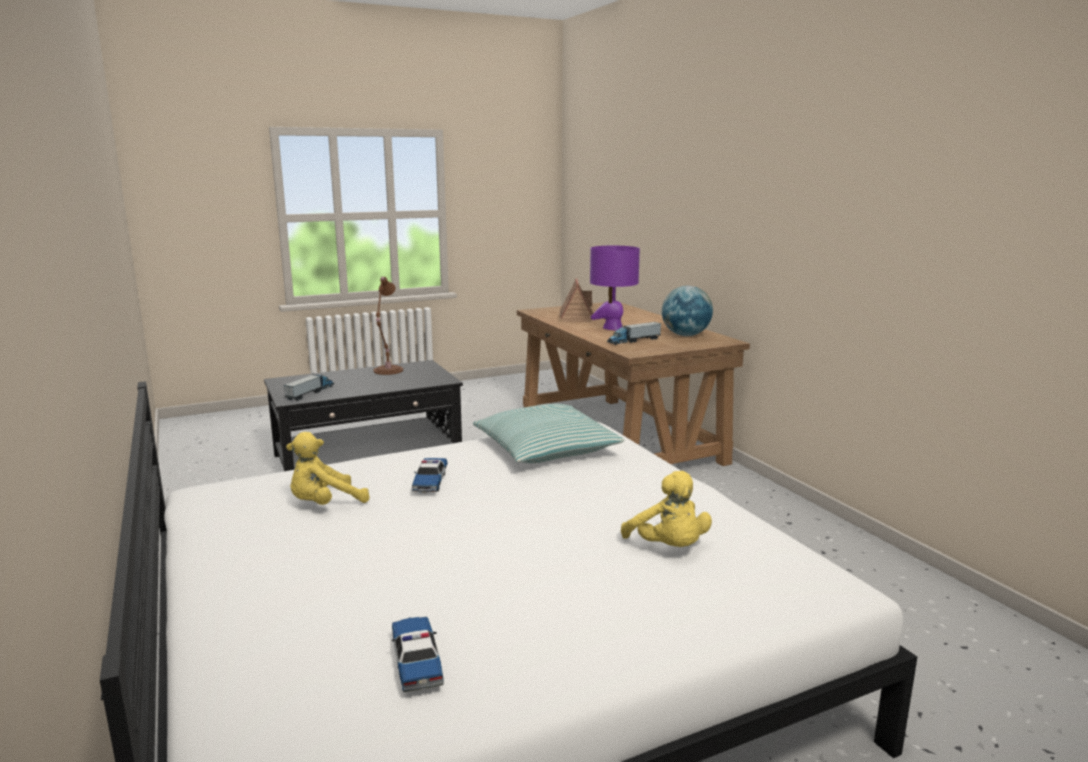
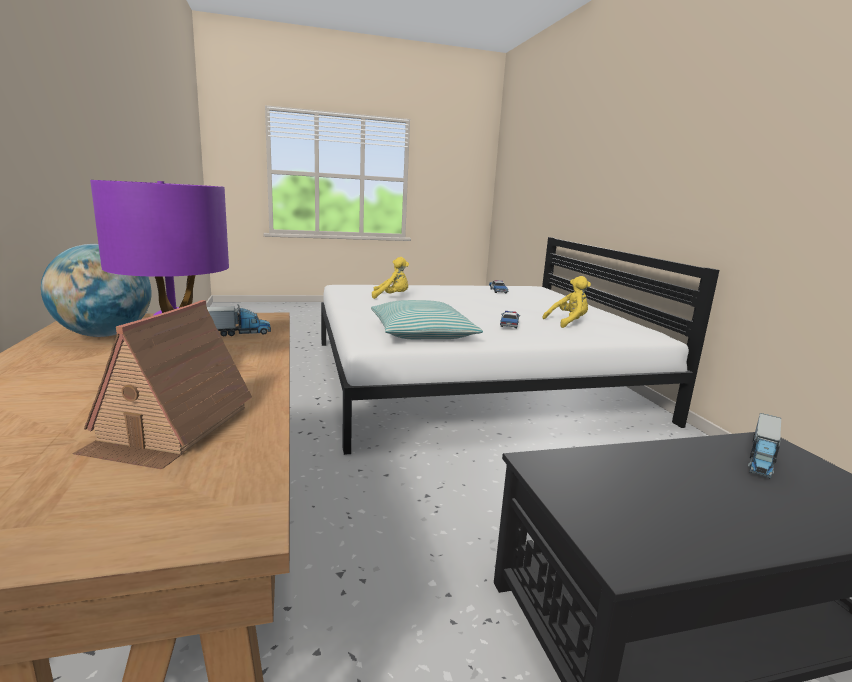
camera: 170 degrees left, 0 degrees up
(387, 371) = (694, 525): brown table lamp -> none
(668, 548) = (392, 297): yellow plush toy -> yellow plush toy turned 105 degrees clockwise

